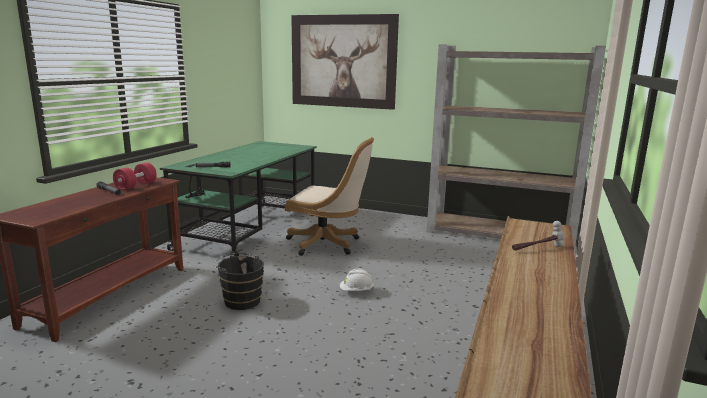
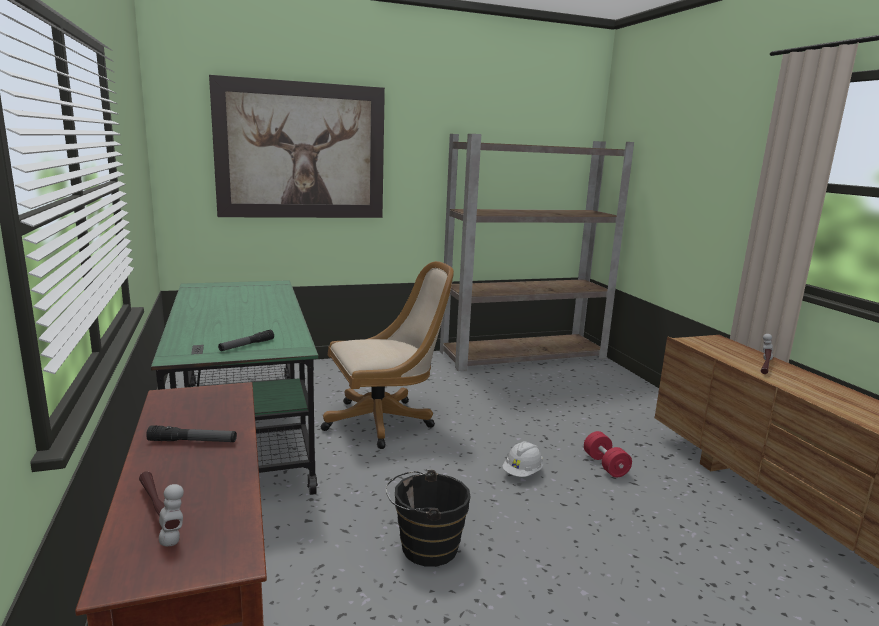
camera: 40 degrees left, 0 degrees up
(51, 205) = (160, 514): none -> hammer
(136, 186) = (210, 414): red dumbbell -> red dumbbell (605, 465)

